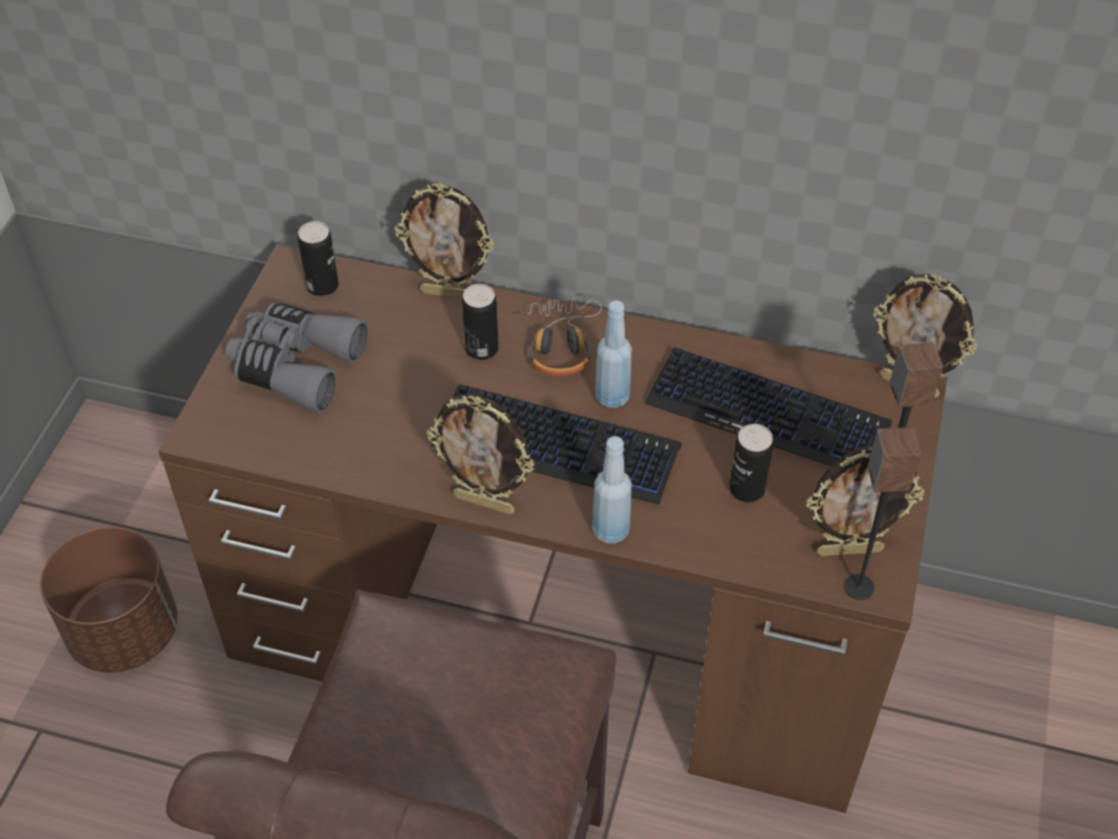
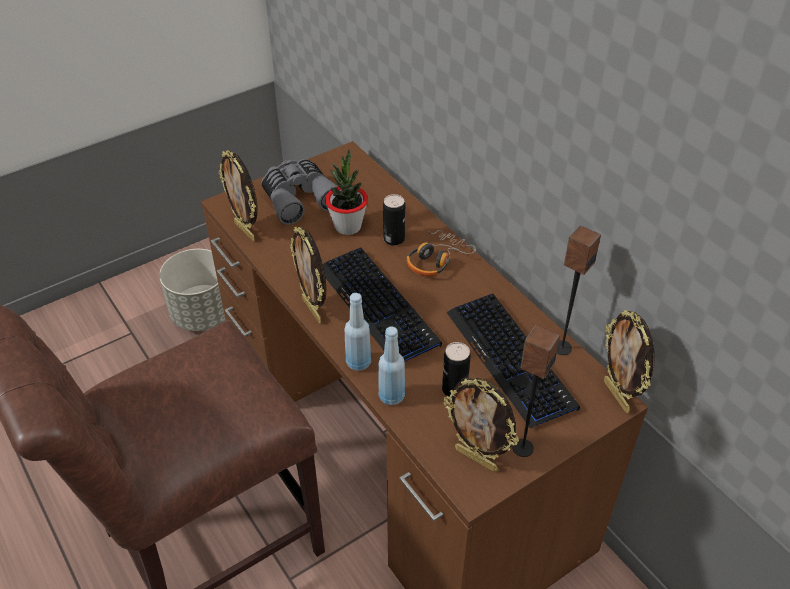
camera: 40 degrees right, 5 degrees down
(124, 632) = (203, 314): brown planter -> grey planter
(322, 286) = (351, 170): can -> none
(405, 366) = (348, 226): none -> potted plant
(449, 294) = (407, 205): picture frame -> picture frame (245, 231)
(612, 397) = (434, 299): blue bottle -> blue bottle (391, 396)
(858, 587) = (459, 481): speaker -> speaker (561, 347)

